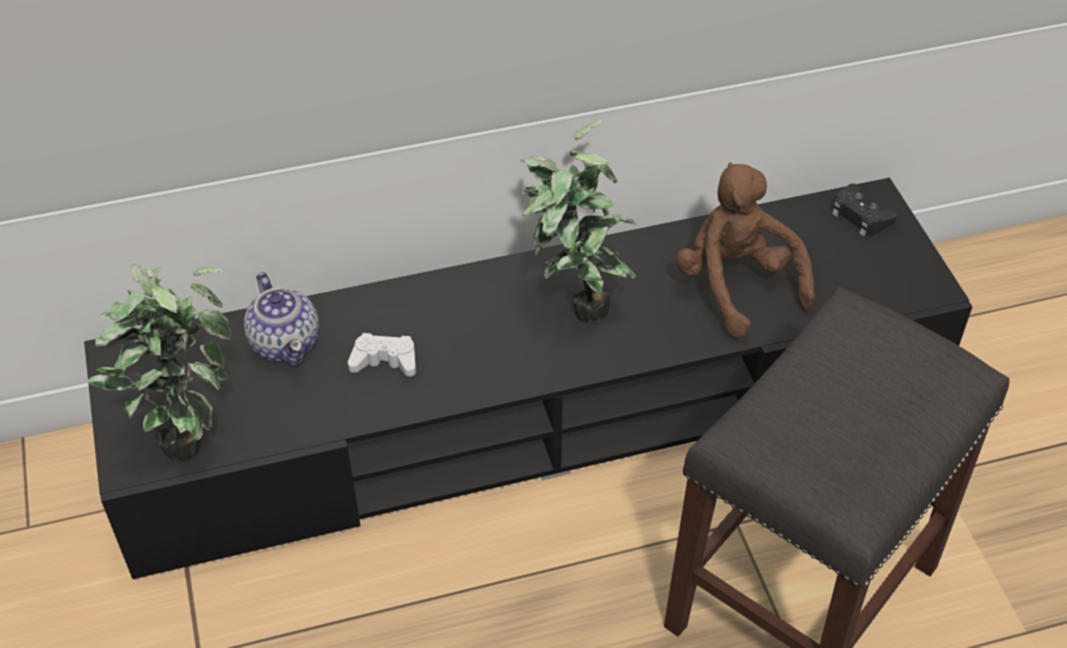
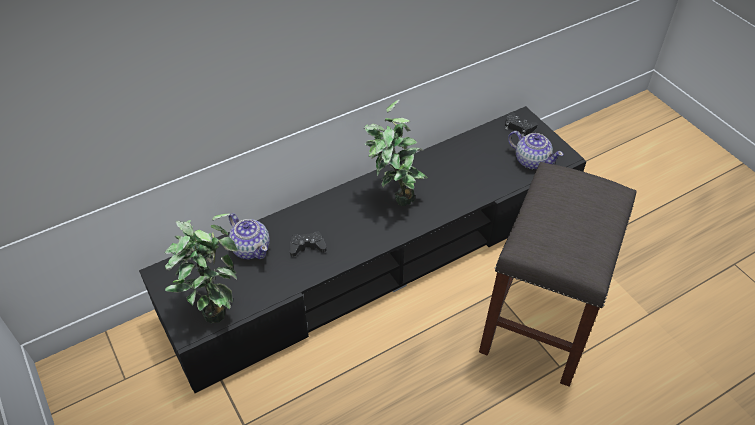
camera: 15 degrees left, 0 degrees up
(385, 361) = (307, 247): white game controller -> black game controller
(736, 285) = (471, 172): brown plush toy -> none
(862, 284) = (531, 160): none -> teapot

